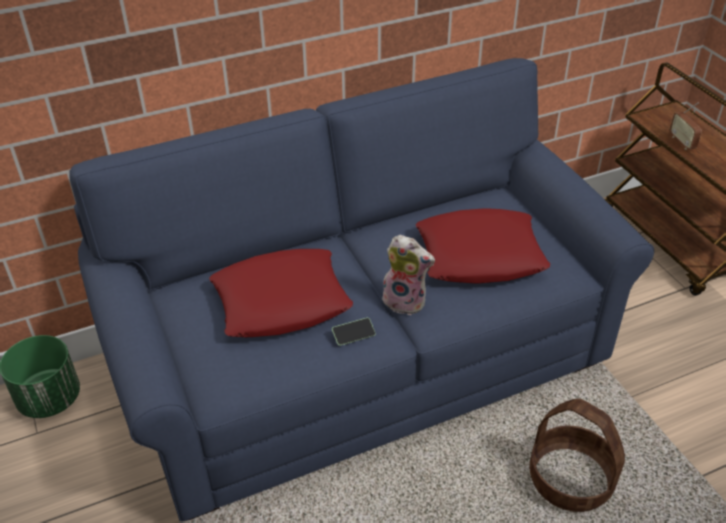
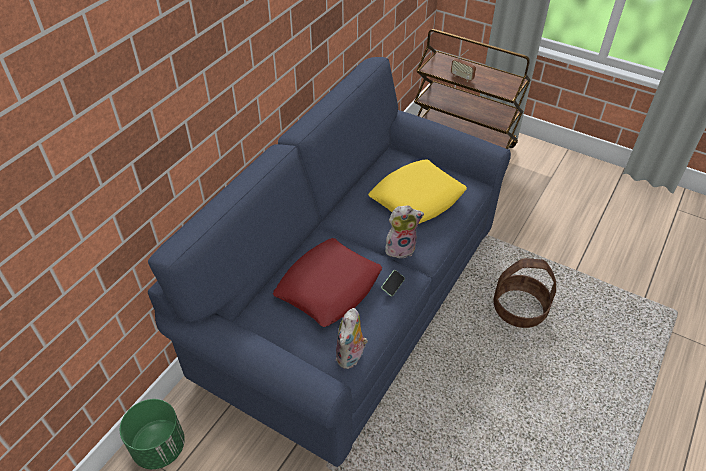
camera: 35 degrees left, 5 degrees up
(233, 385) = (351, 357): none -> plush toy
(480, 255) = (417, 198): red pillow -> yellow pillow

